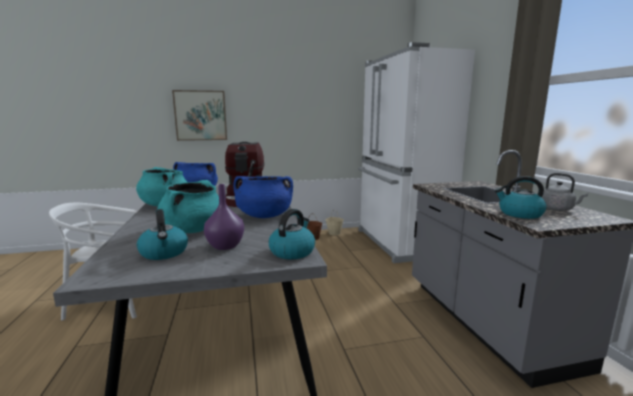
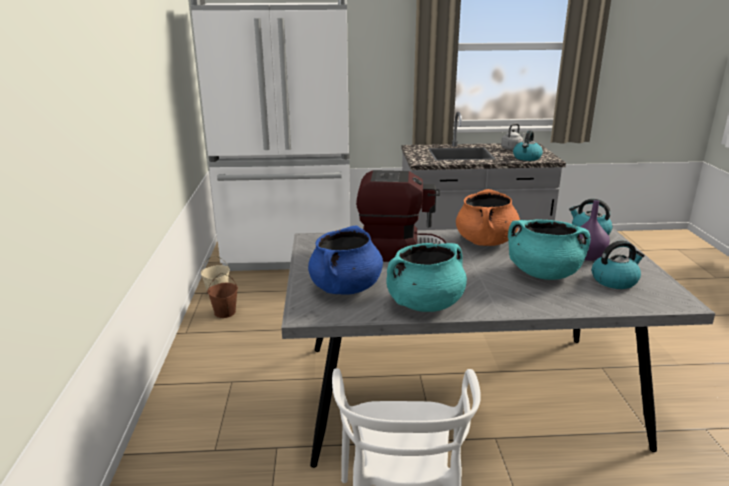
camera: 80 degrees left, 10 degrees up
(200, 115) = (78, 163): picture -> none
(264, 216) = (485, 241): blue cooking pot -> orange cooking pot

